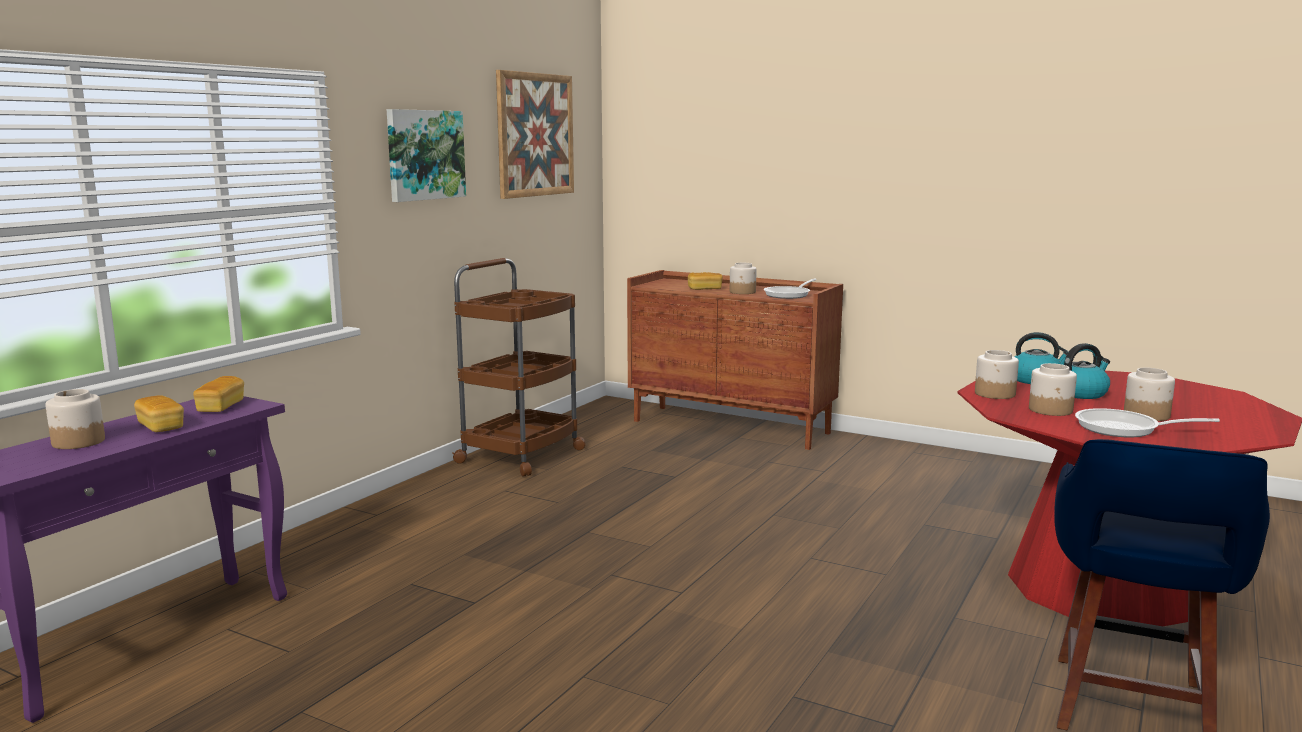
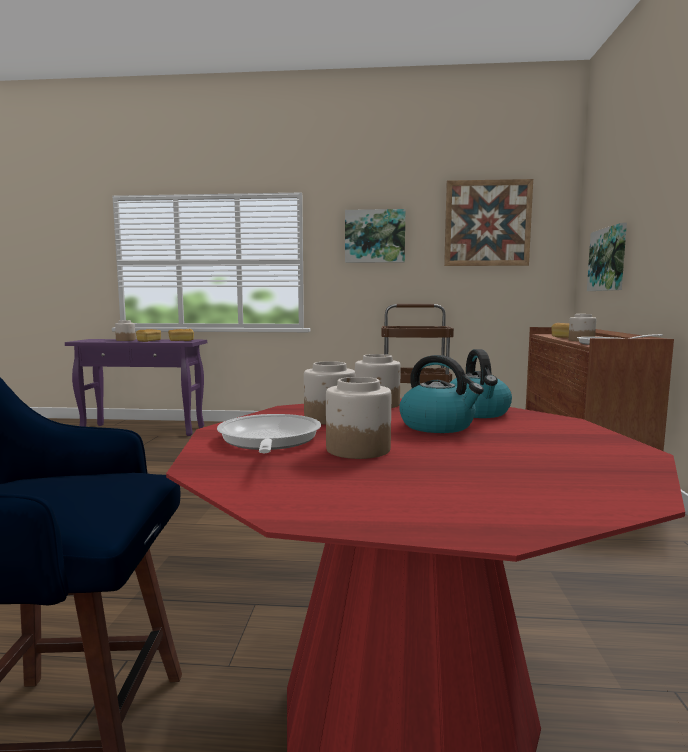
camera: 65 degrees right, 5 degrees down
(692, 192) = (608, 259): none -> picture

